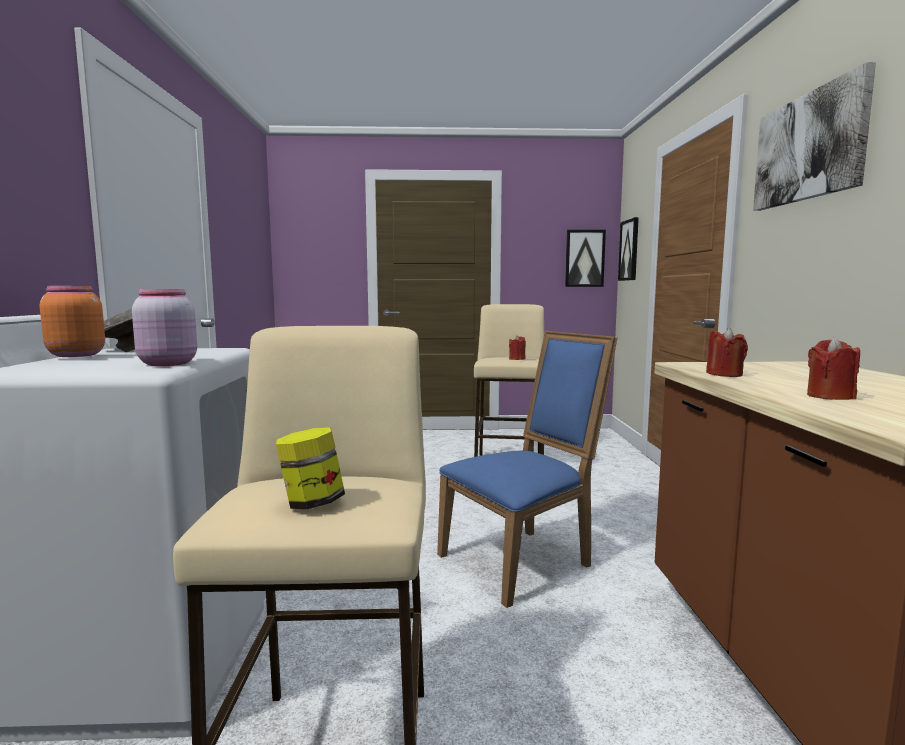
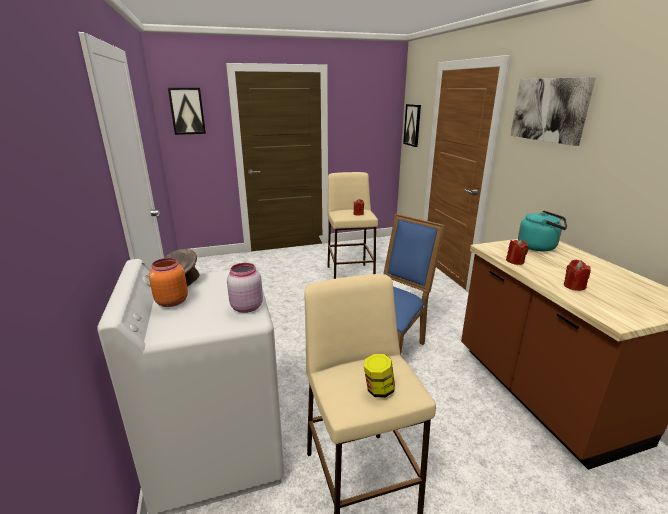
camera: 15 degrees left, 15 degrees up
(584, 258) = (382, 127): picture -> picture (187, 111)
(793, 367) = (539, 247): none -> turquoise kettle

